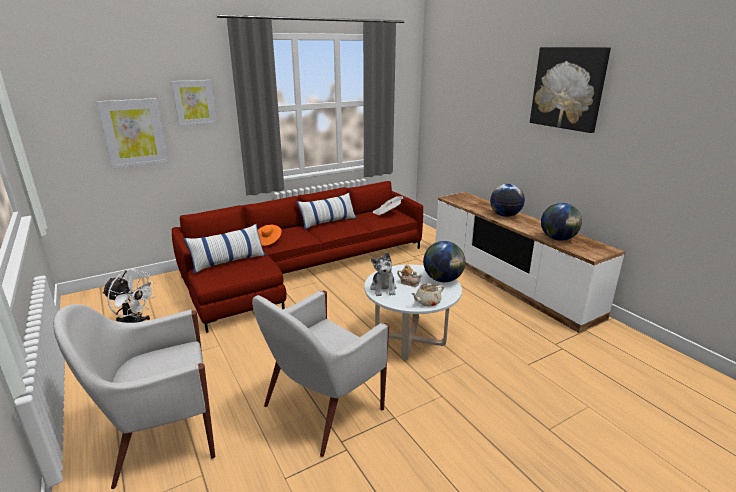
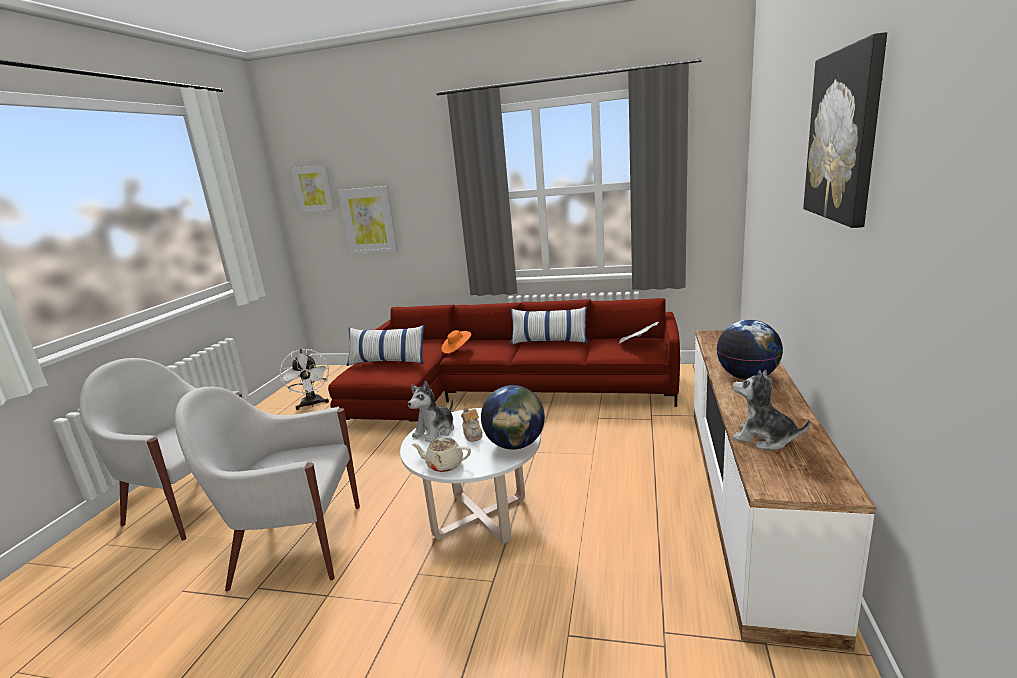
camera: 45 degrees right, 5 degrees down
(194, 102) = (422, 189): picture -> picture (313, 189)
(558, 239) = (764, 438): globe -> plush toy

